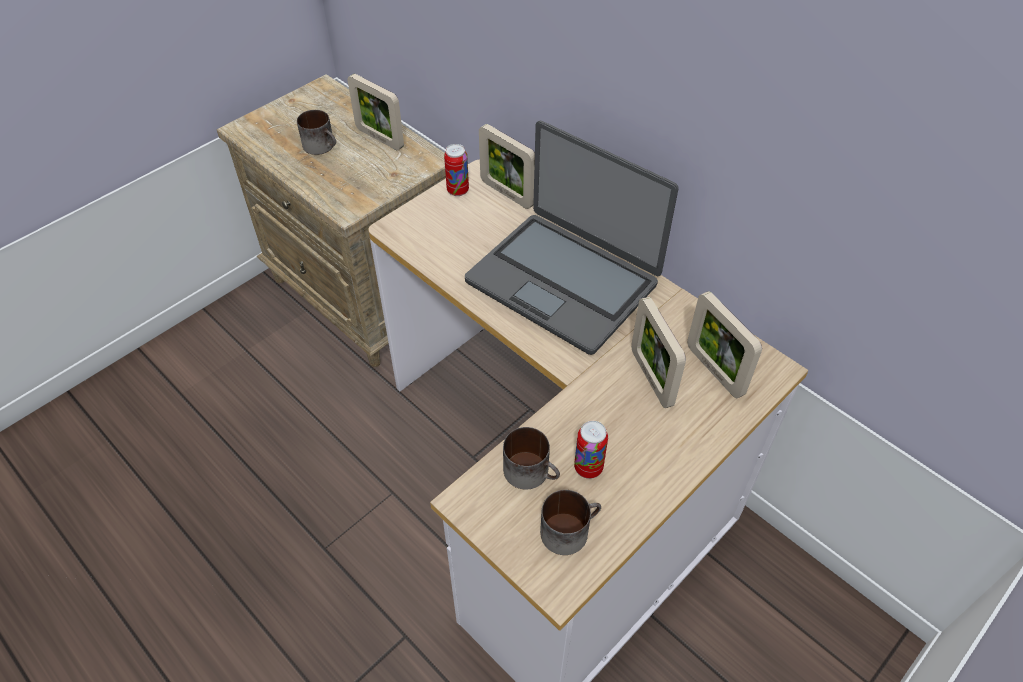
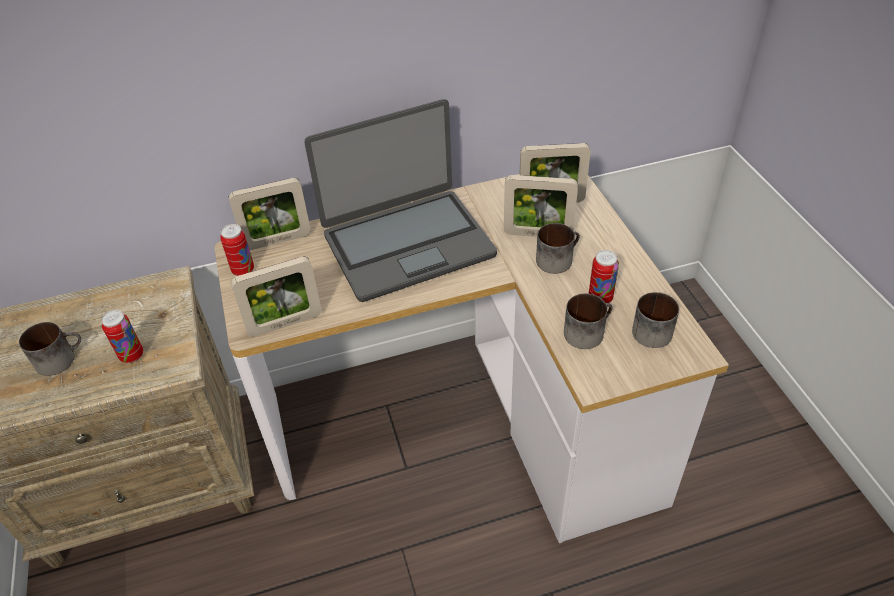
camera: 60 degrees left, 5 degrees down
(344, 180) = (132, 355): none -> can
(379, 138) = (99, 309): picture frame -> picture frame (285, 323)
(624, 408) = (557, 258): none -> mug

